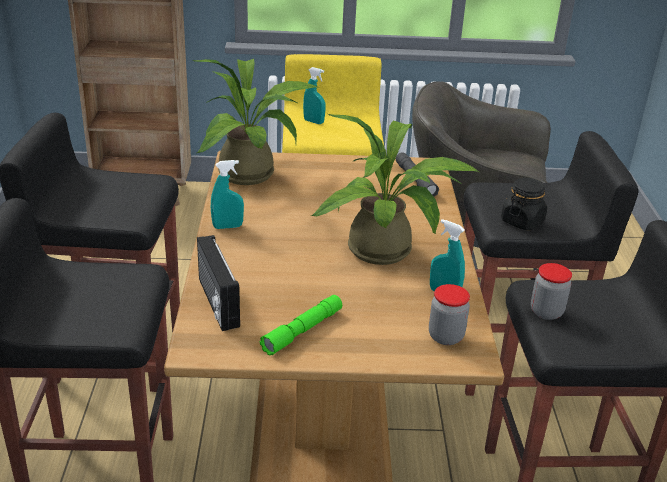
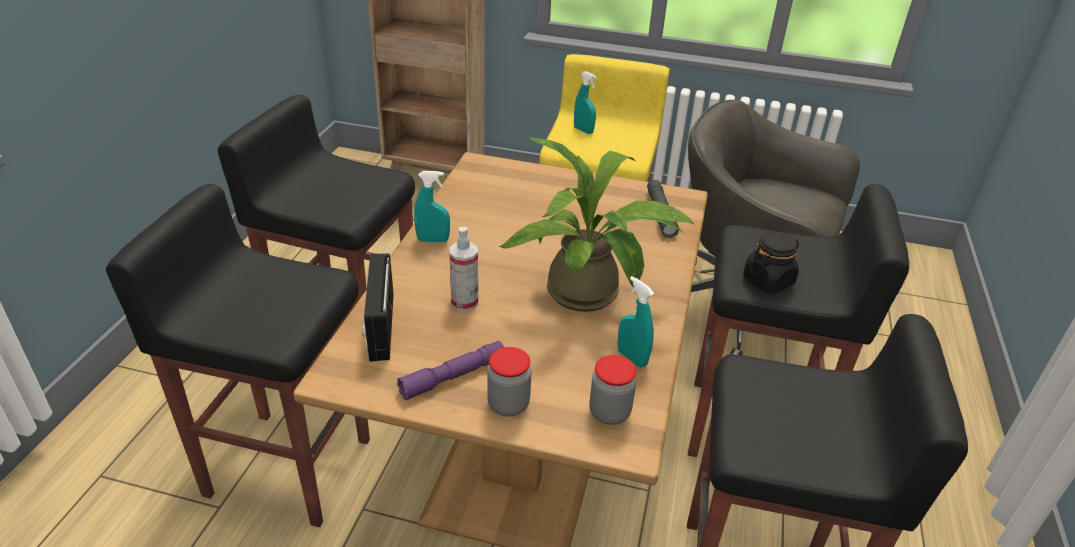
camera: 15 degrees right, 5 degrees up
(254, 174) = (488, 183): potted plant -> none
(282, 272) = (464, 302): none -> spray bottle
(302, 331) = (453, 376): green flashlight -> purple flashlight
(546, 312) = (748, 401): jar -> jar (508, 404)

